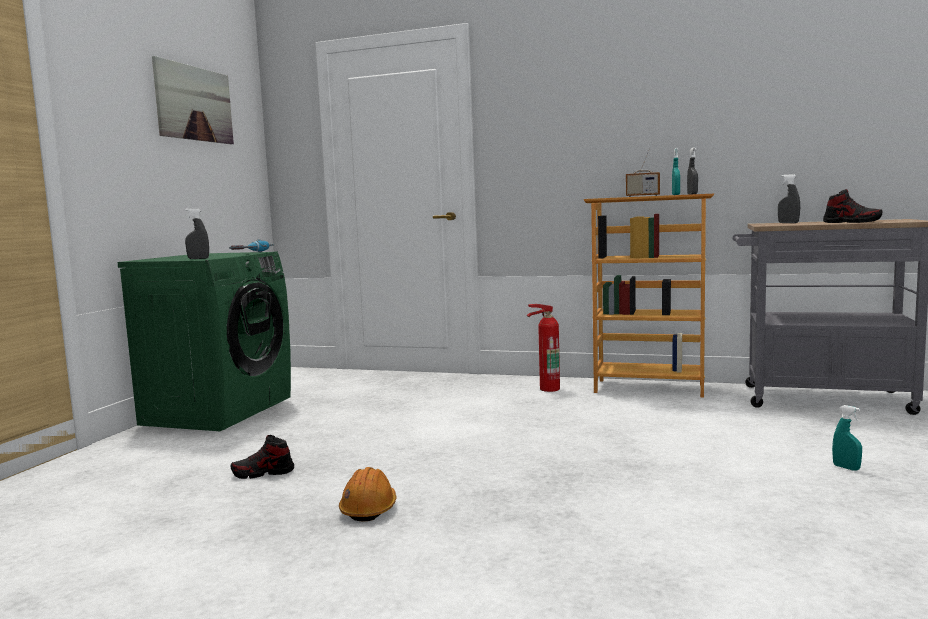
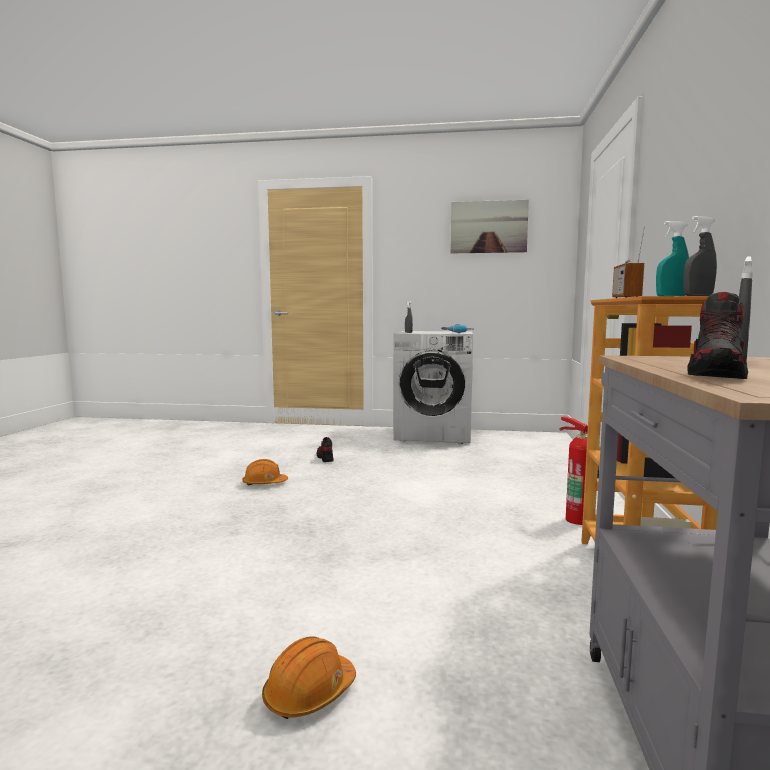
camera: 80 degrees right, 0 degrees up
(219, 413) = (433, 436): green washing machine -> white washing machine
(846, 468) = (309, 693): turquoise spray bottle -> orange hard hat

